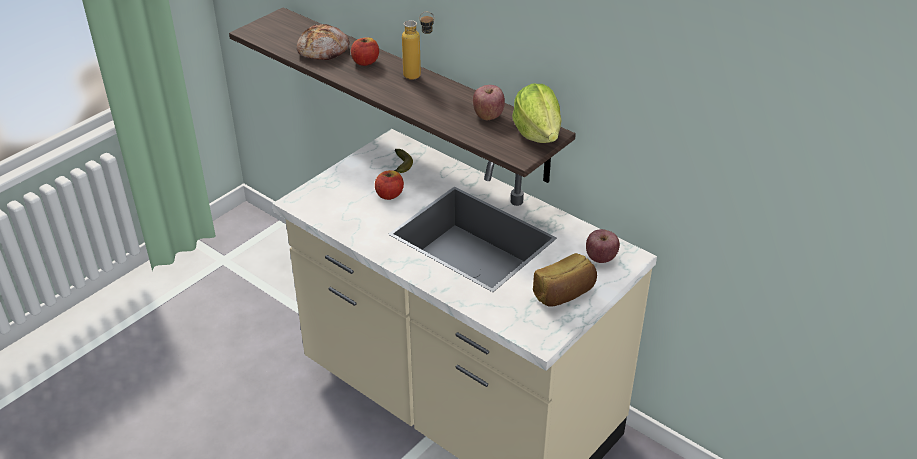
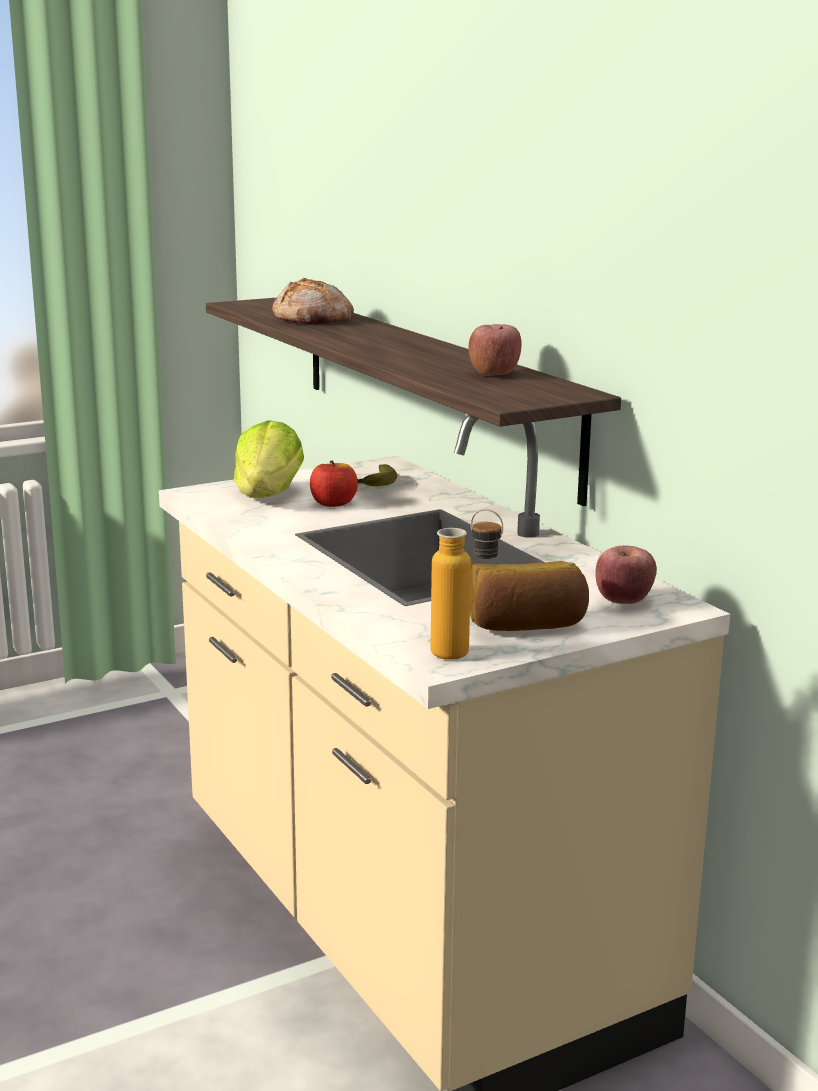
camera: 20 degrees right, 20 degrees down
(365, 62) = (361, 330): apple -> none
(419, 76) = (426, 343): bottle -> bottle (464, 656)
(537, 133) = (557, 391): lettuce -> lettuce (268, 495)

